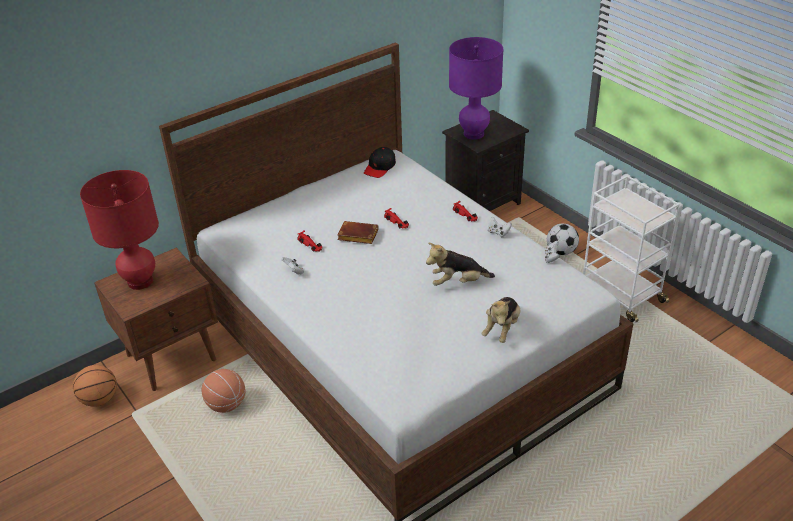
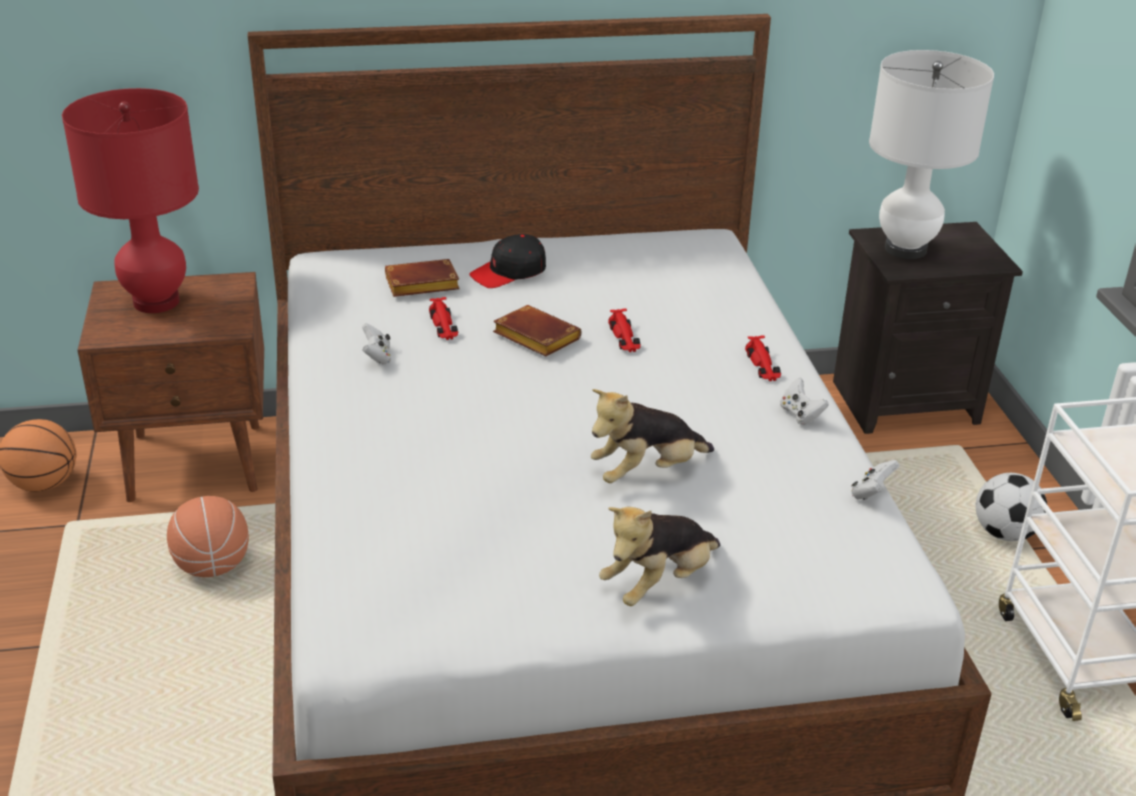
camera: 25 degrees right, 5 degrees down
(280, 228) = (420, 285): none -> brown book
(380, 167) = (673, 247): black cap -> black cap (509, 272)
(458, 282) = (646, 472): plush toy -> plush toy turned 45 degrees counterclockwise
(474, 134) = (905, 249): purple table lamp -> white table lamp

